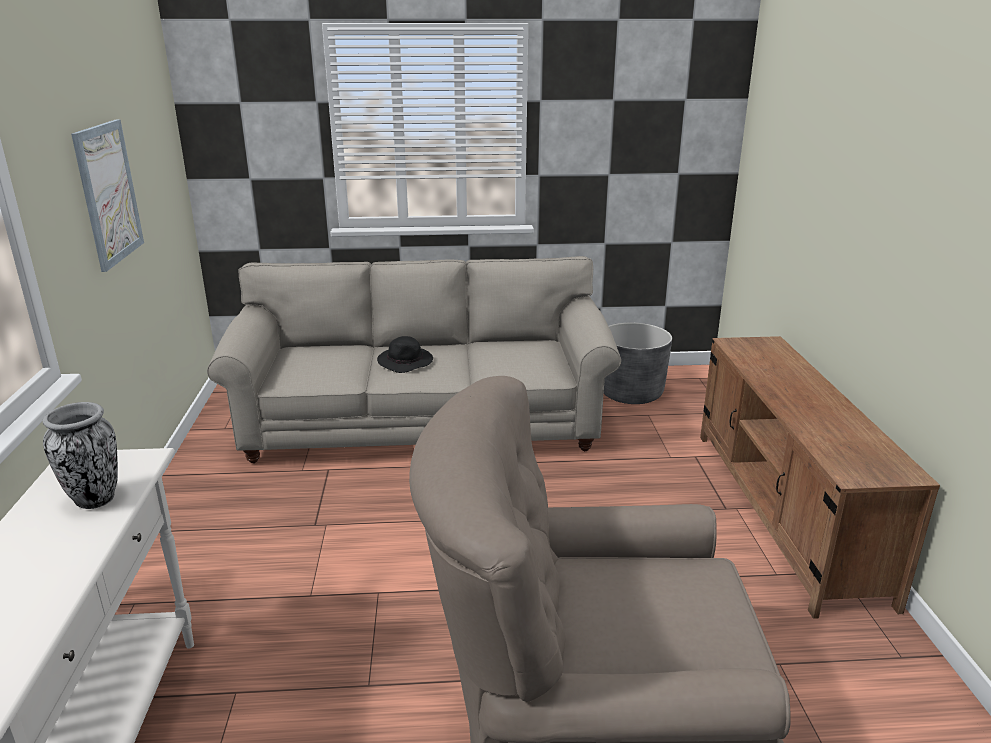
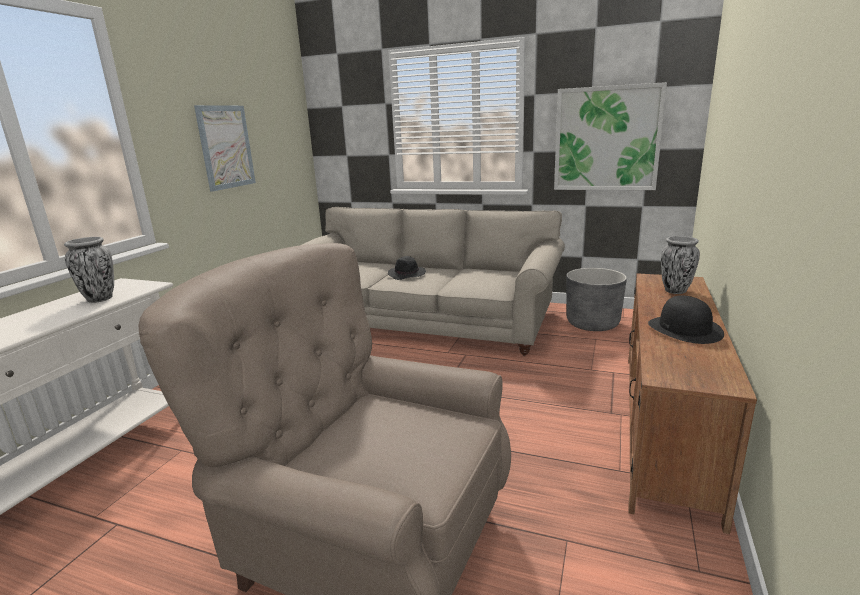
camera: 25 degrees right, 5 degrees down
(631, 161) = (606, 139): none -> picture
(771, 360) = (675, 291): none -> vase
(821, 412) = (685, 329): none -> black hat

